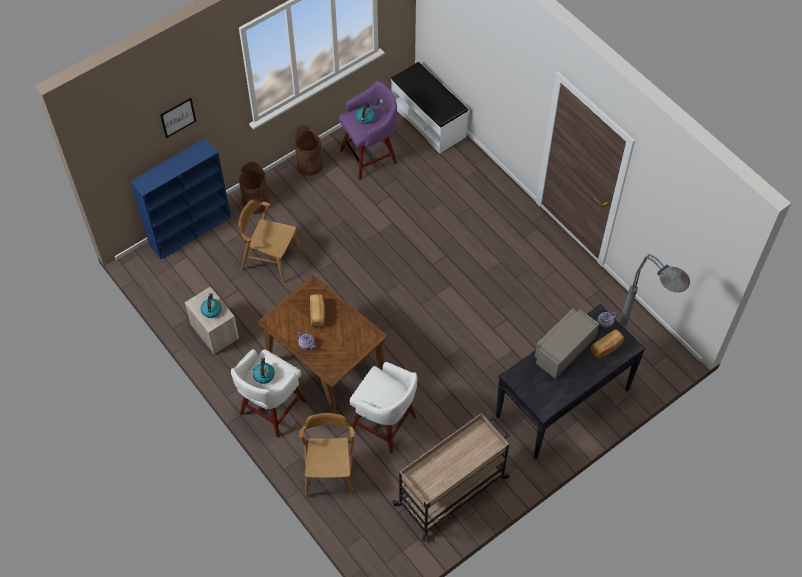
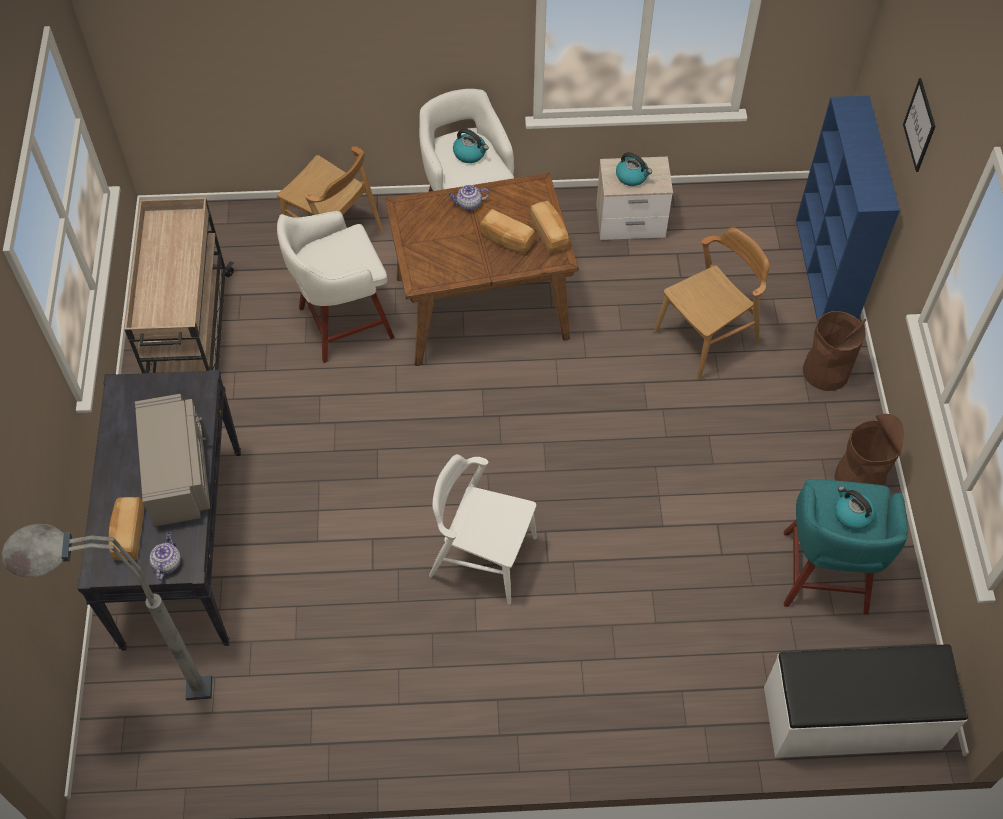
camera: 125 degrees right, 0 degrees up
(299, 298) = (550, 233): none -> bread
(370, 156) = (825, 576): purple stool -> turquoise stool
(464, 281) = (483, 556): none -> white chair

